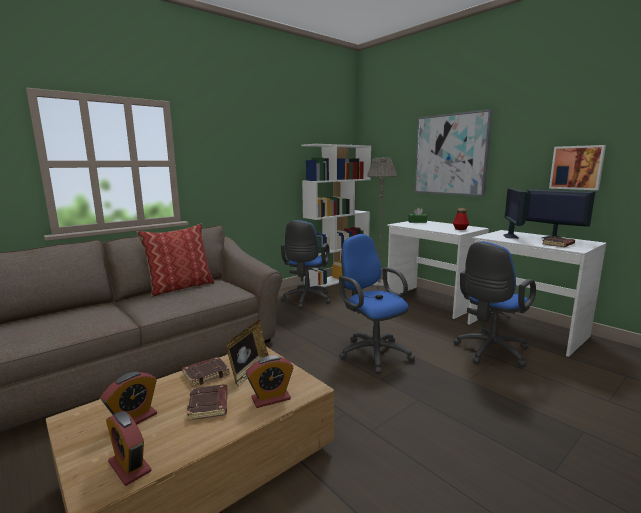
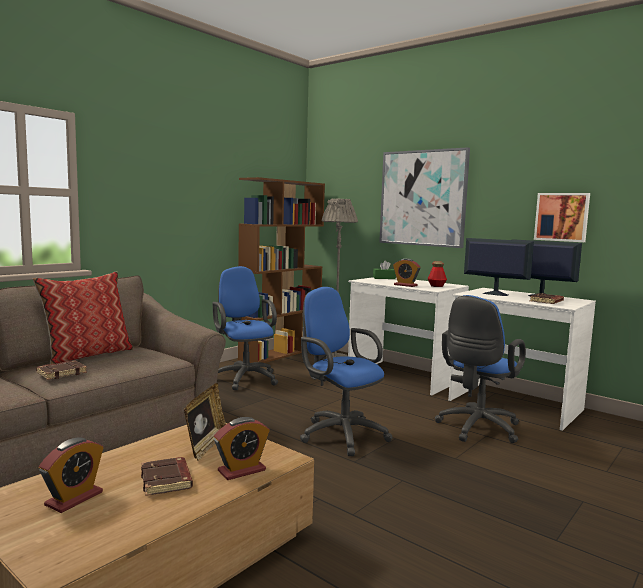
camera: 10 degrees left, 5 degrees down
(129, 467) = (88, 543): alarm clock -> alarm clock (405, 285)
(206, 374) = (151, 450): brown book -> brown book (62, 373)
(306, 300) = (244, 378): blue office chair -> blue office chair turned 150 degrees clockwise
(337, 279) = (280, 353): white bookcase -> brown bookcase
(510, 236) = (494, 294): monitor -> monitor turned 120 degrees clockwise

